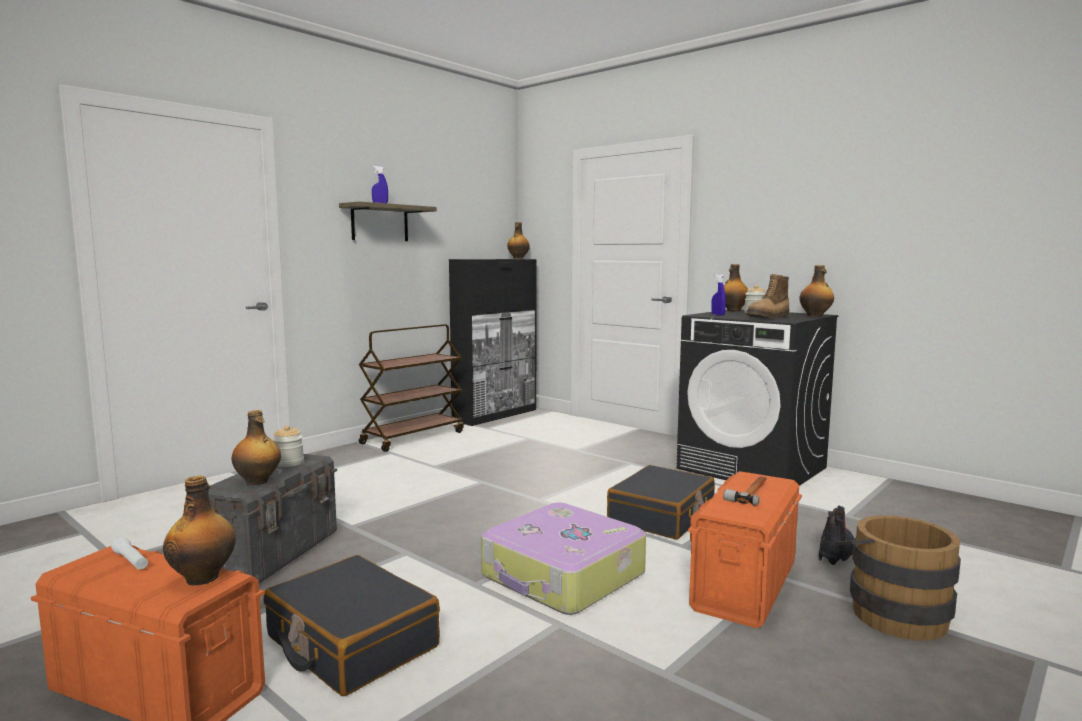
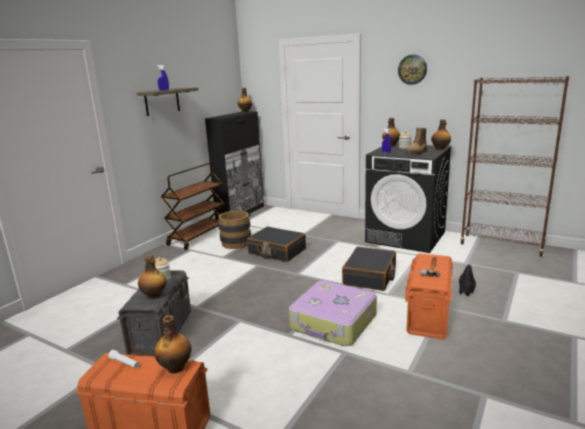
camera: 10 degrees left, 10 degrees up
(351, 642) = (240, 381): black suitcase -> black suitcase (277, 251)
(774, 188) = (412, 69): none -> wall clock
(892, 612) = (503, 320): brown bucket -> brown bucket (235, 242)
(929, 496) = (502, 245): none -> brown bookcase

